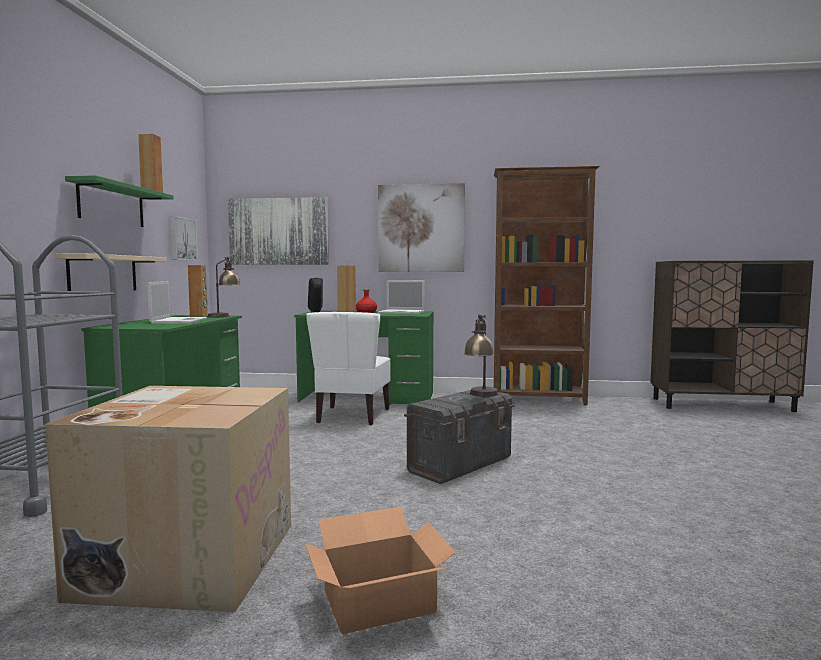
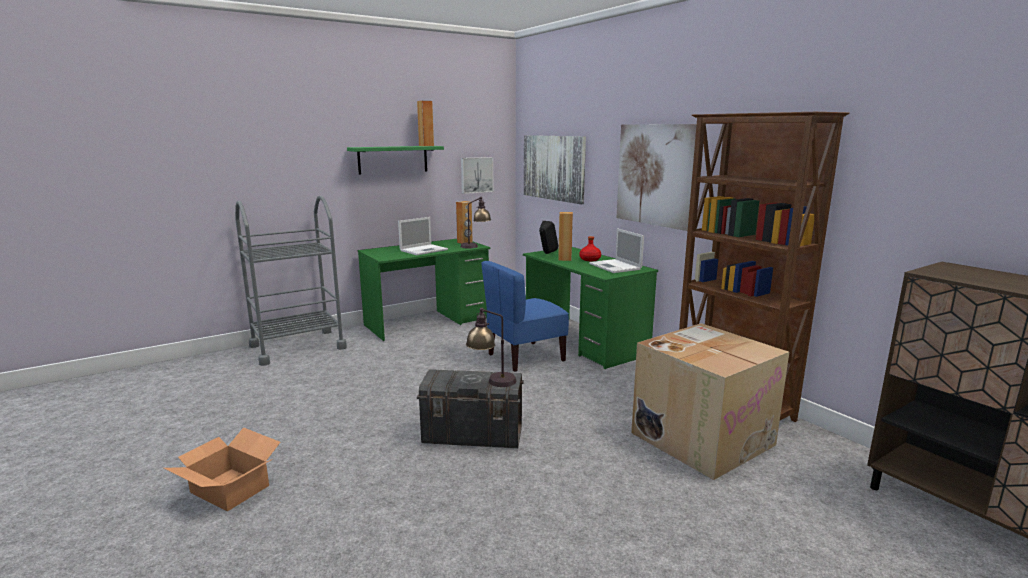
camera: 50 degrees right, 10 degrees up
(103, 273) = (383, 210): beige shelf -> none
(188, 558) = (244, 419): cardboard box -> cardboard box (701, 437)
(352, 416) = (525, 357): white chair -> blue chair

